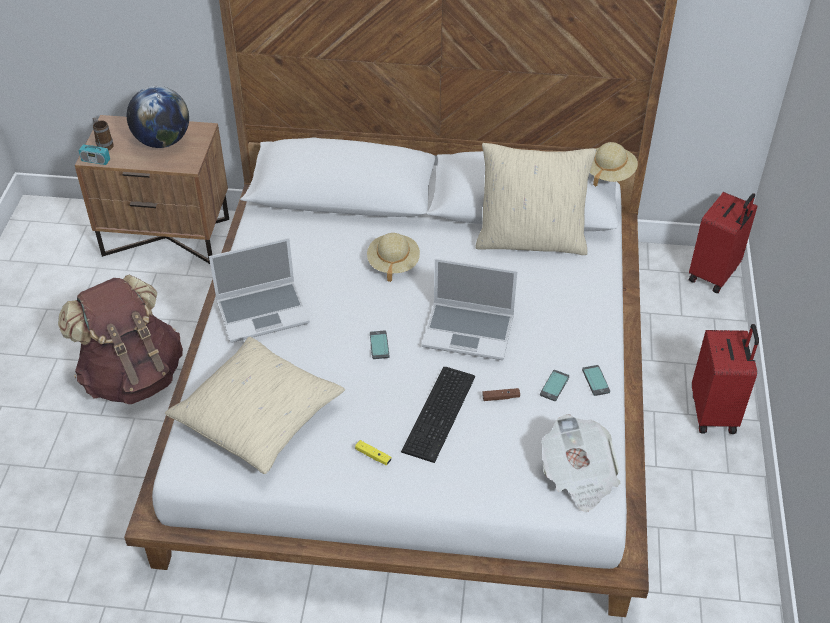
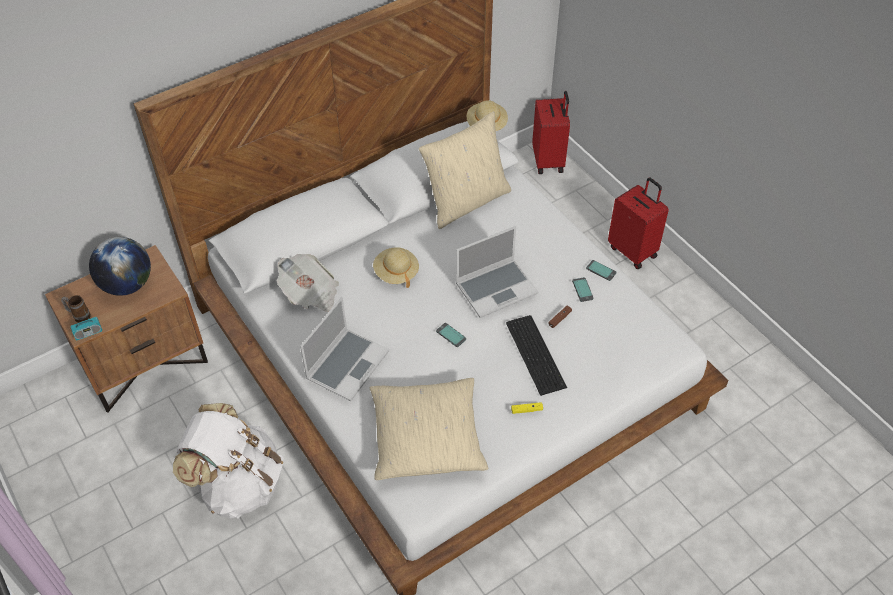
camera: 40 degrees left, 5 degrees up
(133, 376) = (239, 483): brown backpack -> white backpack
(578, 476) = (652, 337): newspaper -> newspaper (310, 294)

